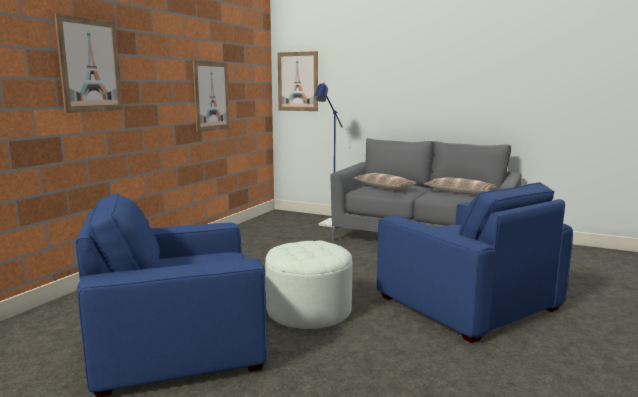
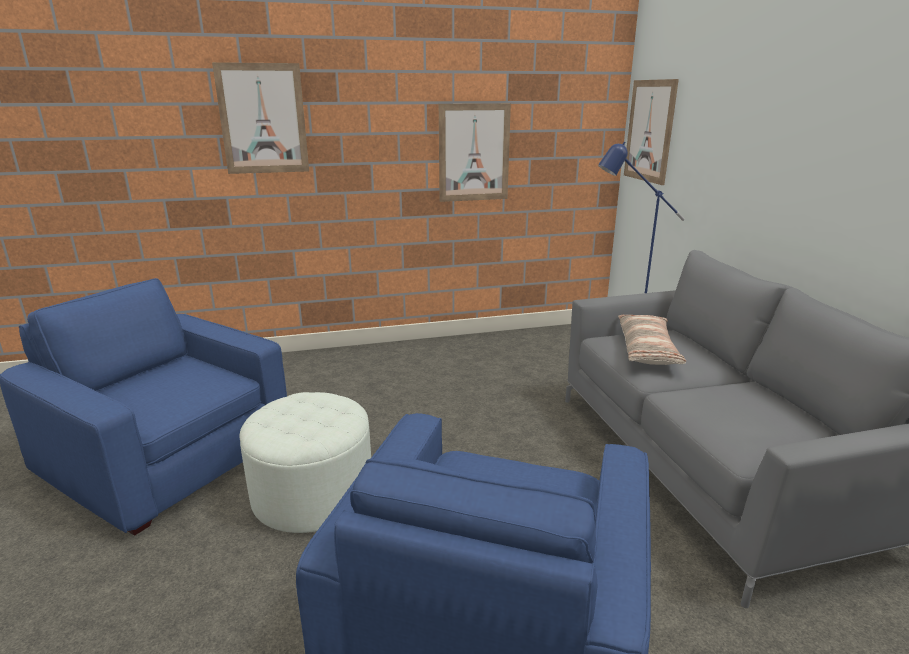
camera: 50 degrees right, 10 degrees up
(459, 192) = (751, 414): pillow -> none

